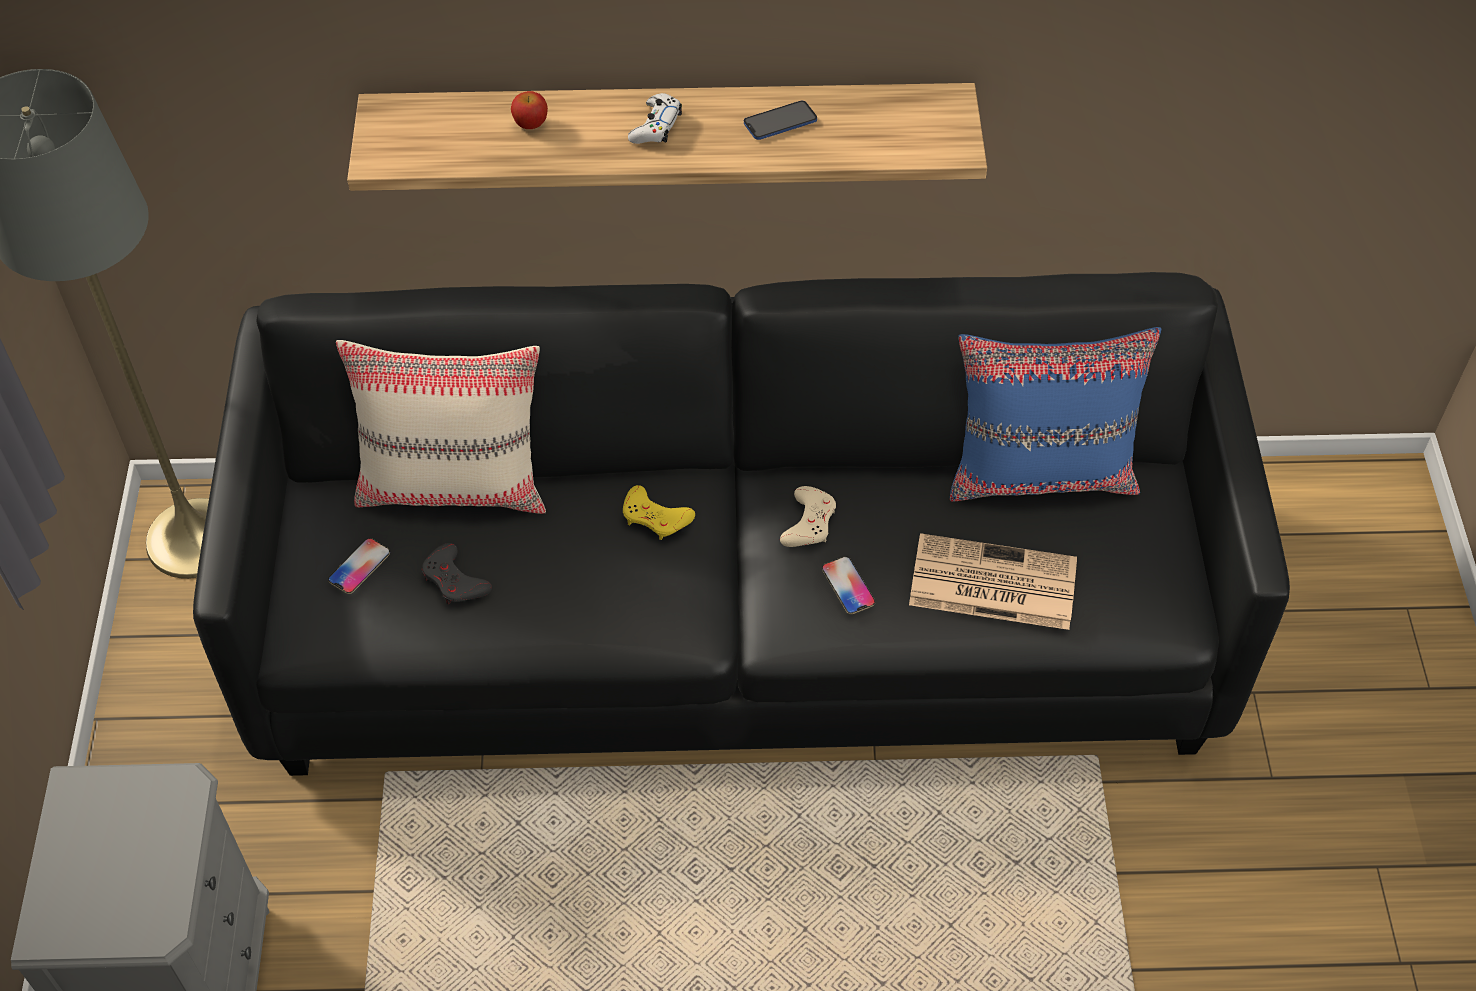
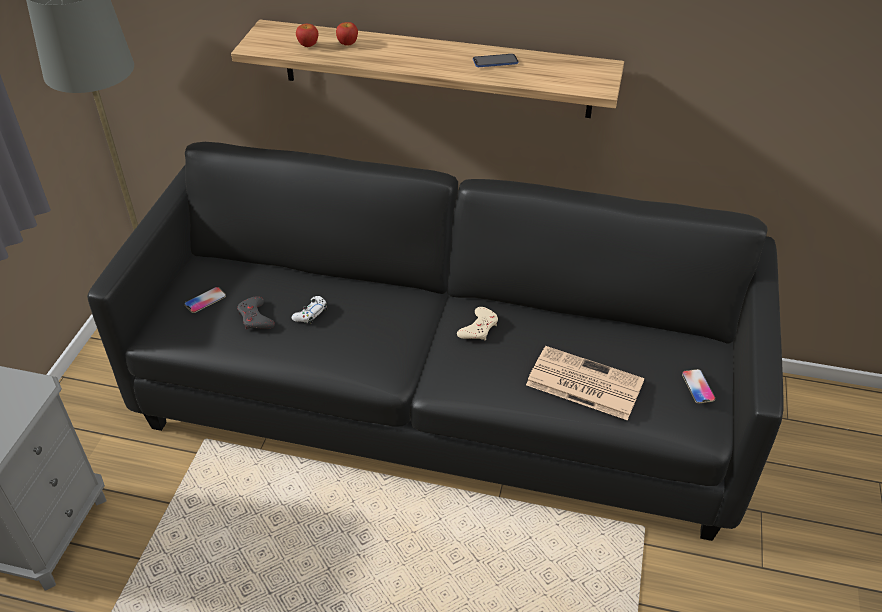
camera: 15 degrees right, 10 degrees down
(455, 485) = (278, 270): beige pillow -> none
(468, 139) = (308, 45): none -> apple
(655, 517) = (387, 308): yellow game controller -> none
(656, 126) = (420, 54): white game controller -> white game controller (310, 313)
(848, 586) = (490, 367): phone -> phone (698, 386)
(1041, 472) = (635, 329): blue pillow -> none

